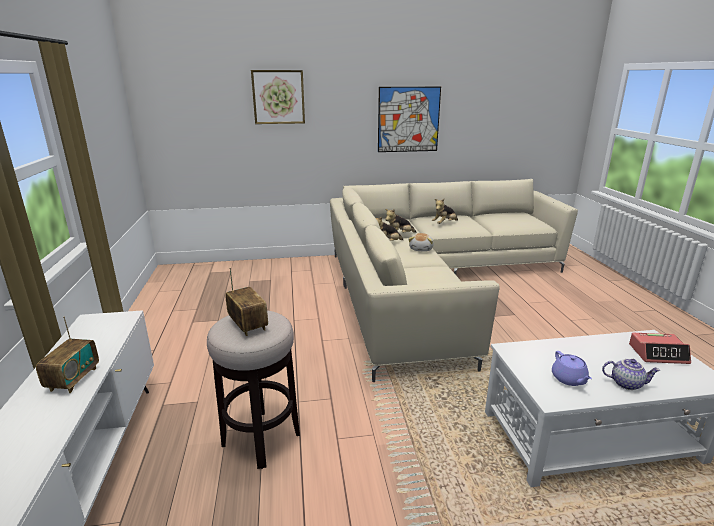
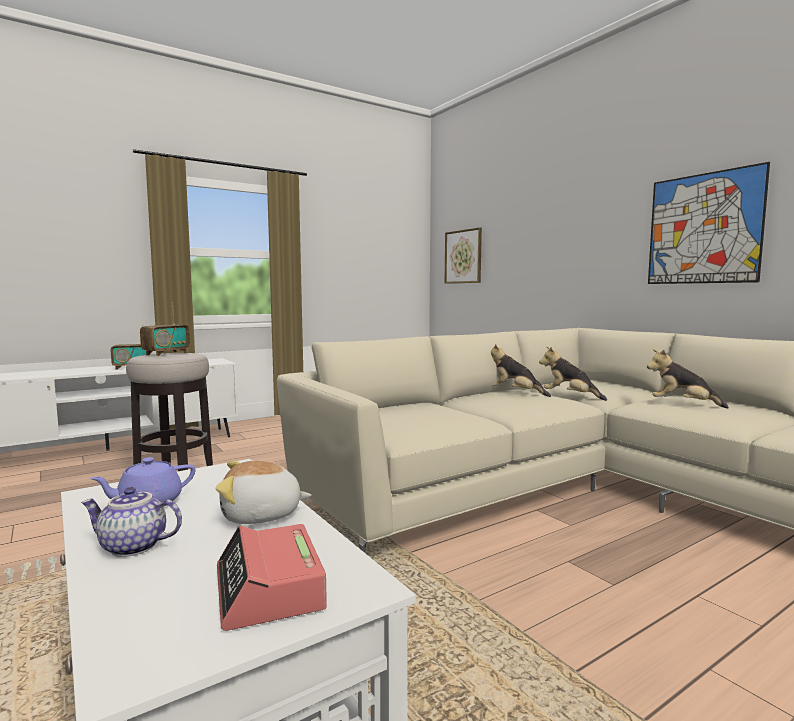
camera: 65 degrees right, 15 degrees down
(278, 97) = (534, 216): picture -> picture (463, 256)
(421, 249) = (531, 405): plush toy -> plush toy (261, 515)
(626, 383) = (131, 547): teapot -> teapot turned 105 degrees clockwise

